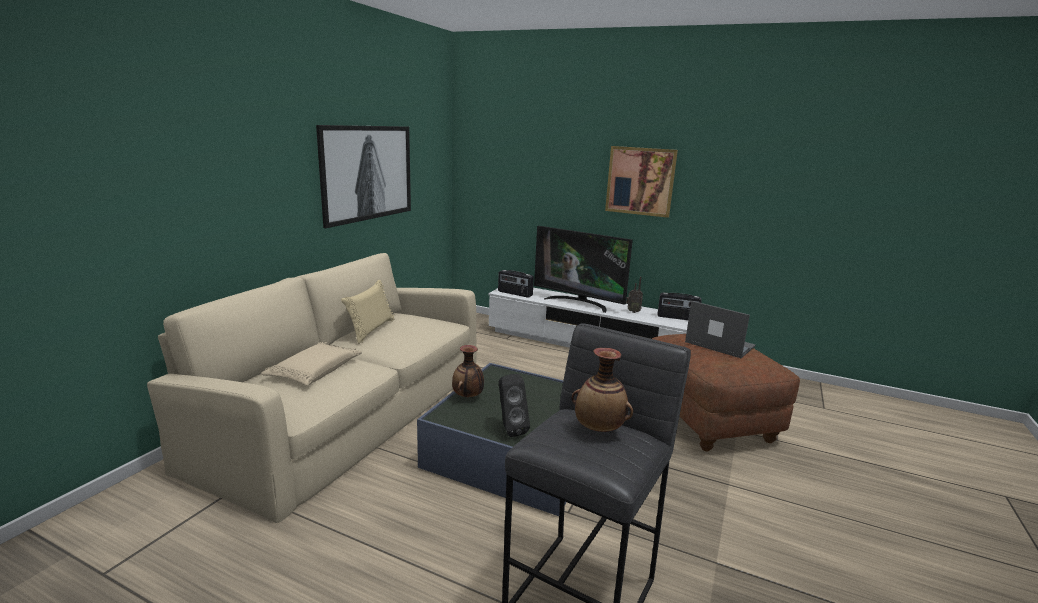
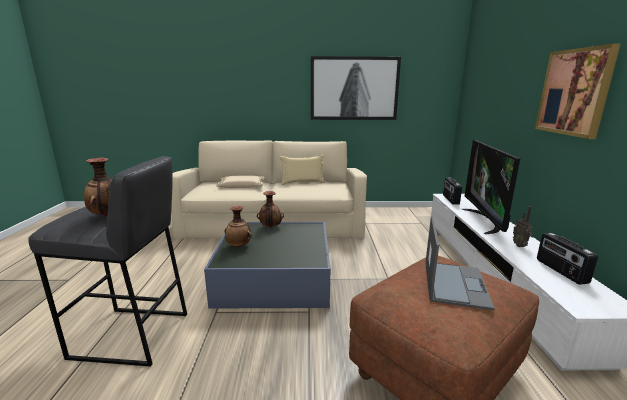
camera: 65 degrees right, 0 degrees up
(509, 429) = (239, 246): black speaker -> vase

